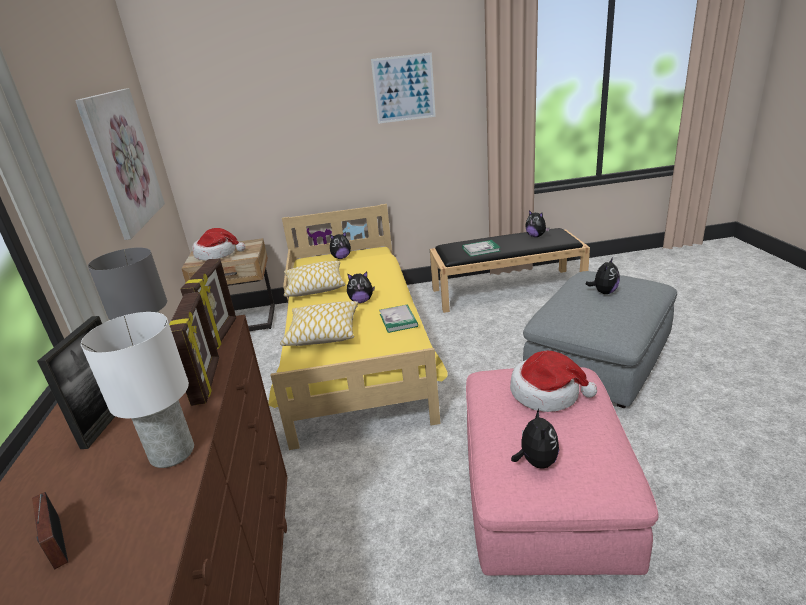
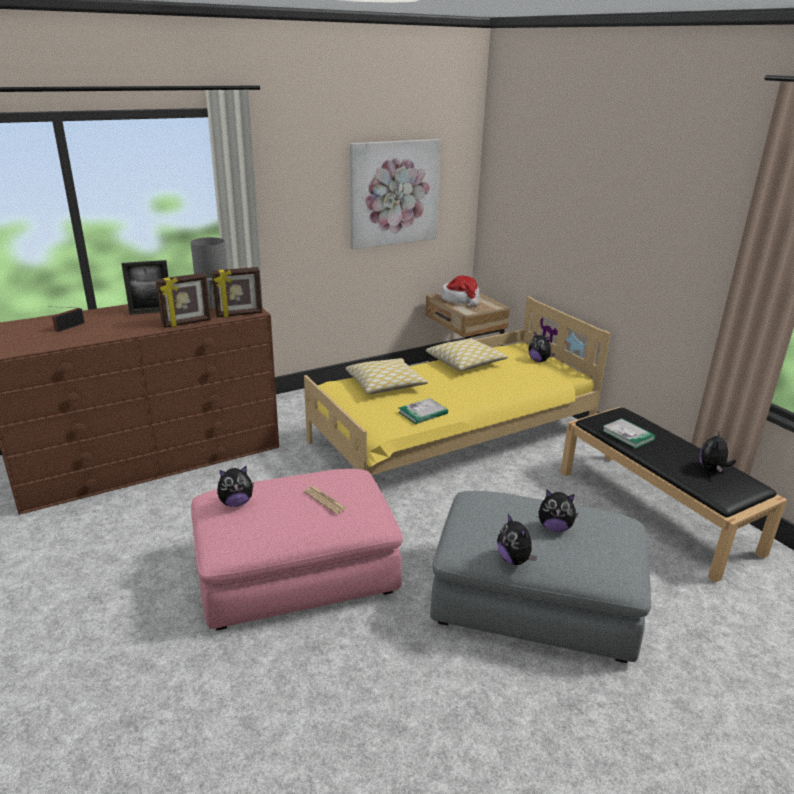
camera: 65 degrees right, 0 degrees up
(171, 454) = (123, 331): white table lamp -> none
(361, 301) = (450, 389): plush toy -> plush toy (514, 559)
(404, 88) = (664, 211): picture -> none
(547, 393) = (325, 500): hat -> newspaper

